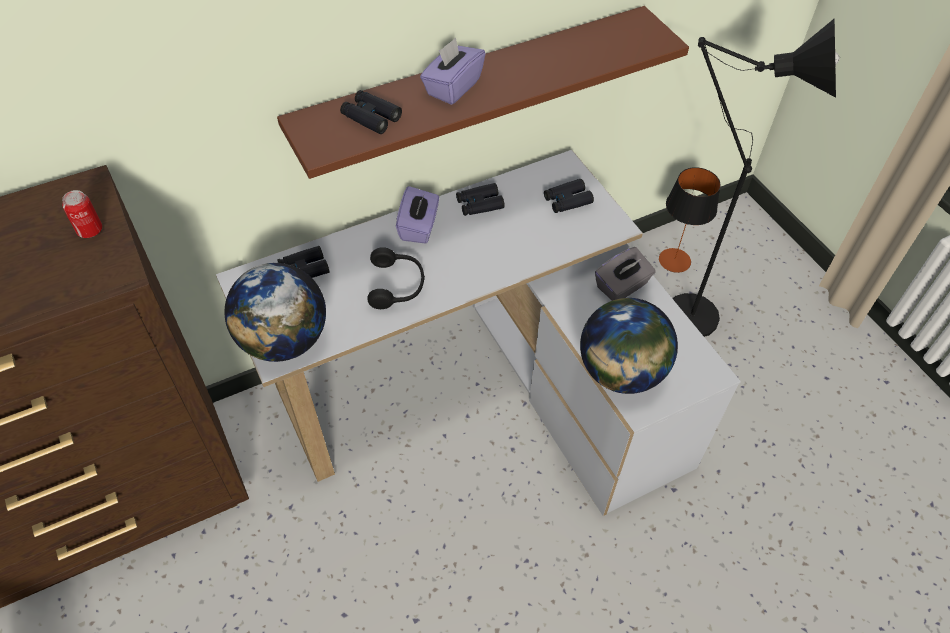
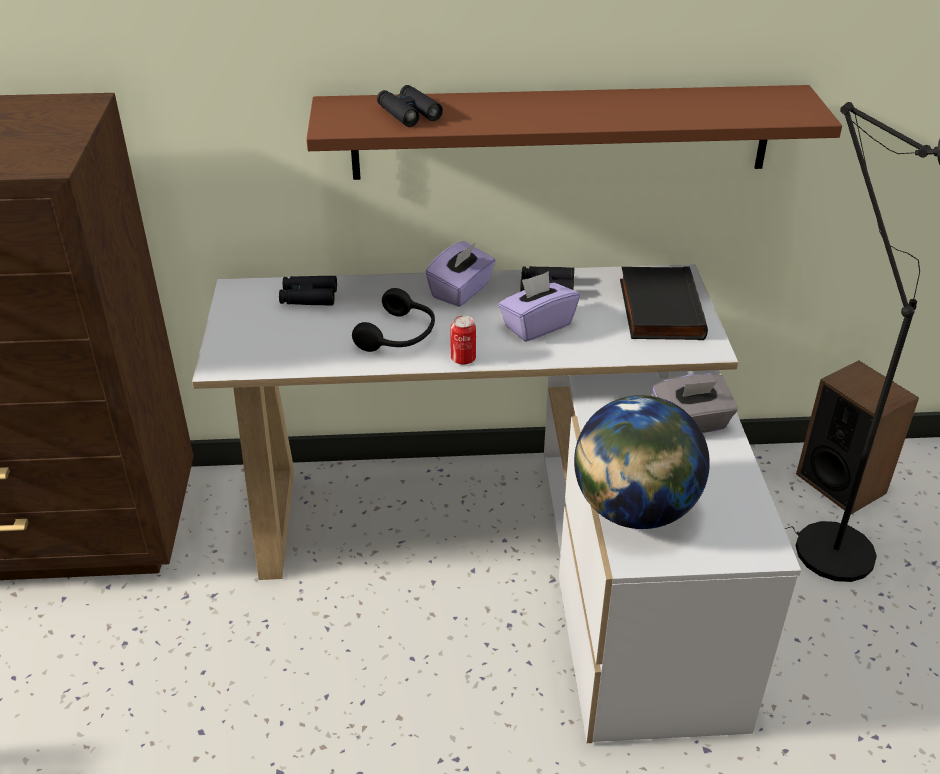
camera: 25 degrees right, 15 degrees down
(90, 230) = (54, 131): can -> can (463, 359)
(284, 340) = (242, 351): globe -> none
(452, 87) = (519, 107): purple tissue box -> purple tissue box (537, 325)
(567, 200) = (658, 308): black binoculars -> black book
(674, 260) = (841, 483): table lamp -> speaker

